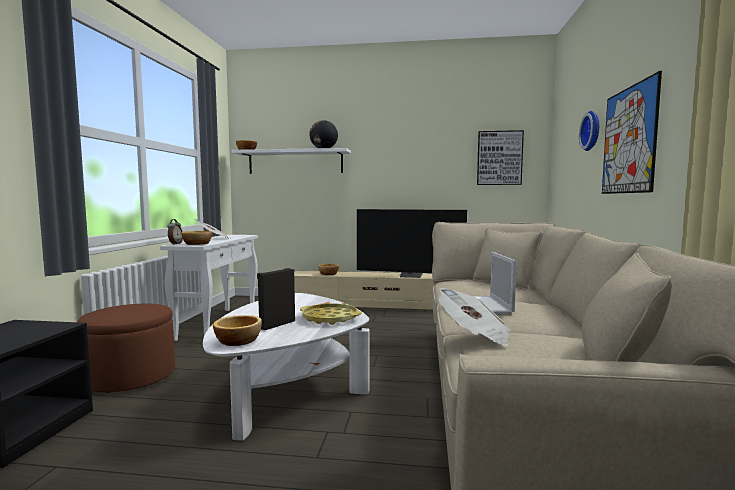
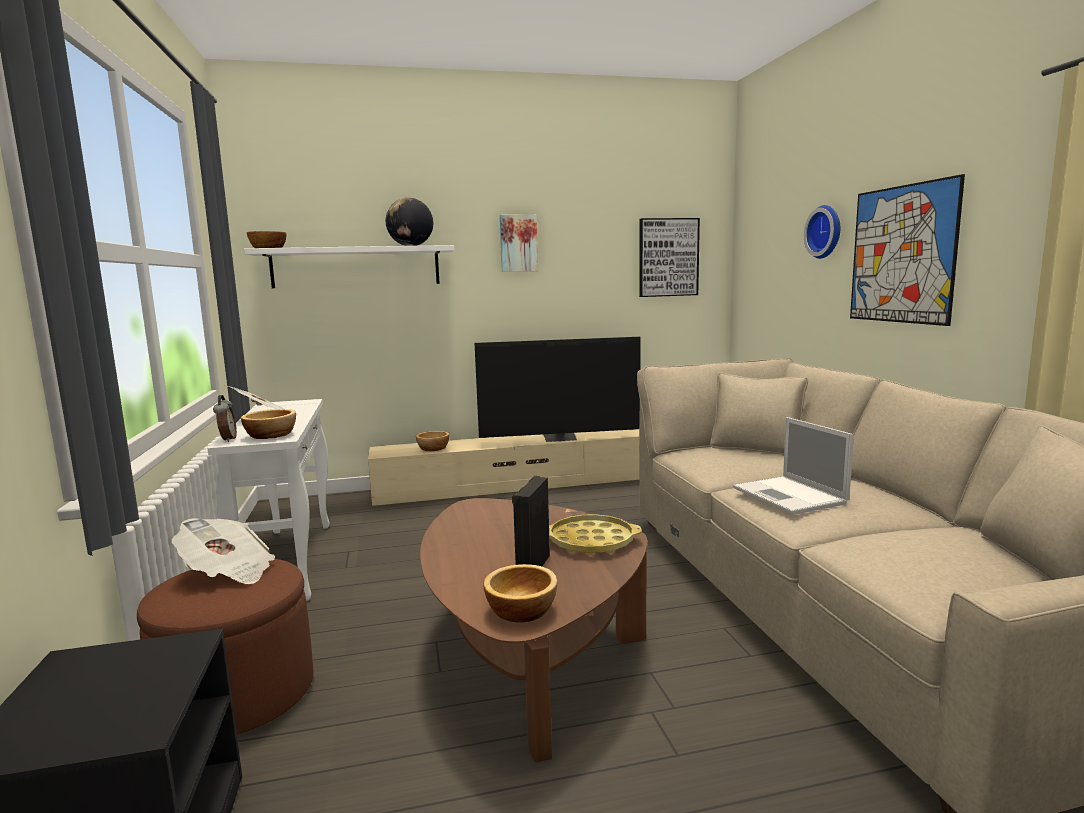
camera: 20 degrees left, 5 degrees up
(289, 387) = (527, 654): white coffee table -> brown coffee table
(393, 148) = (518, 243): none -> picture
(475, 335) = (866, 548): newspaper -> newspaper (228, 572)

